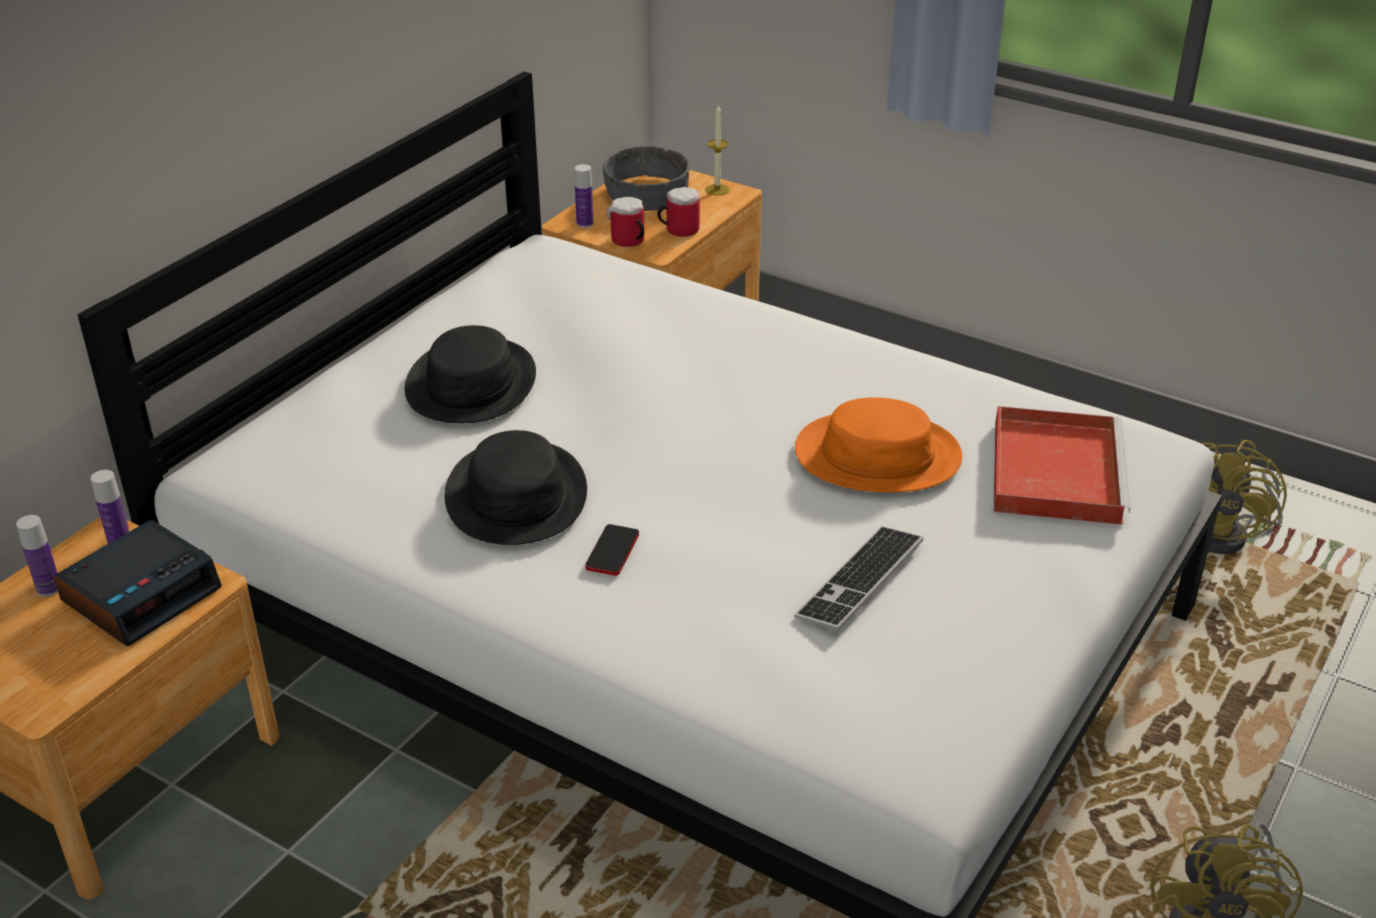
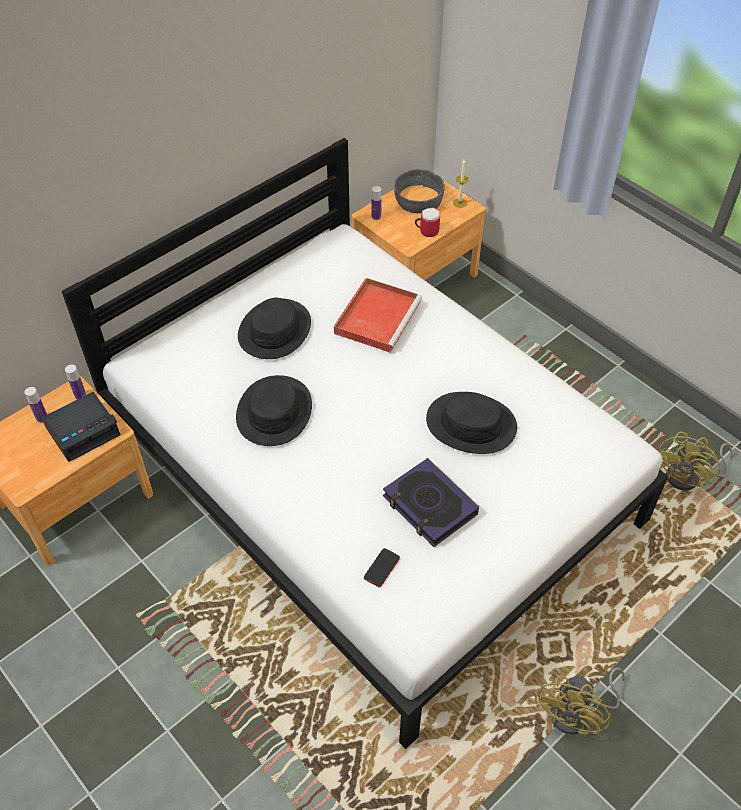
camera: 15 degrees right, 15 degrees up
(612, 551) = (310, 459): phone -> phone (381, 568)
(629, 242) = (396, 236): mug -> none
(860, 581) = (429, 506): keyboard -> book
(877, 455) = (471, 424): orange hat -> black hat
(1055, 469) = (564, 454): red tray -> red tray (377, 316)

